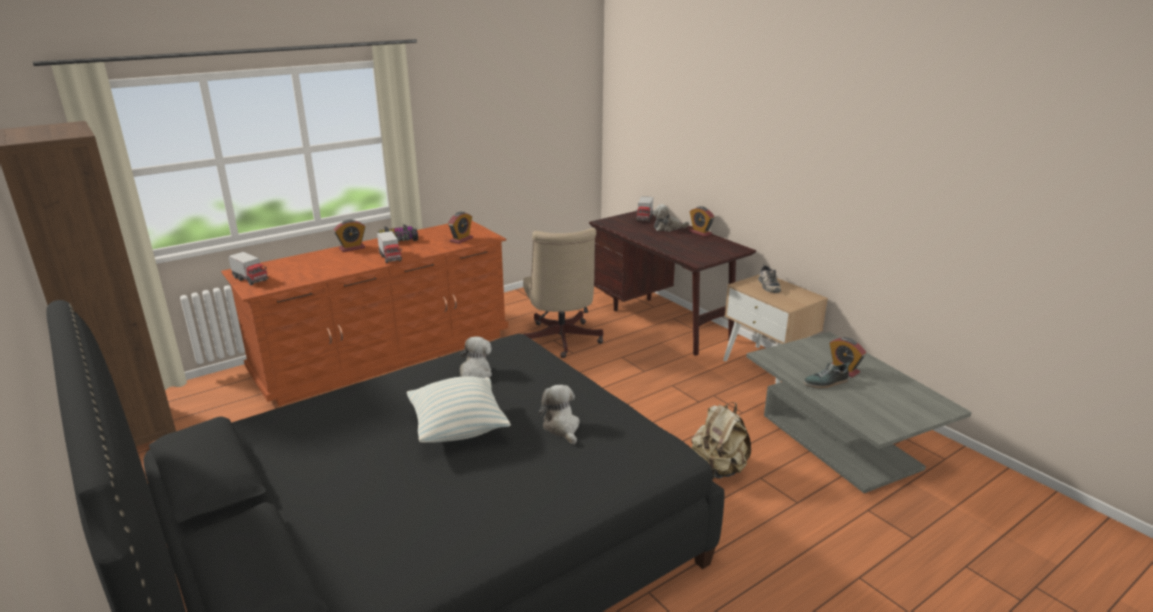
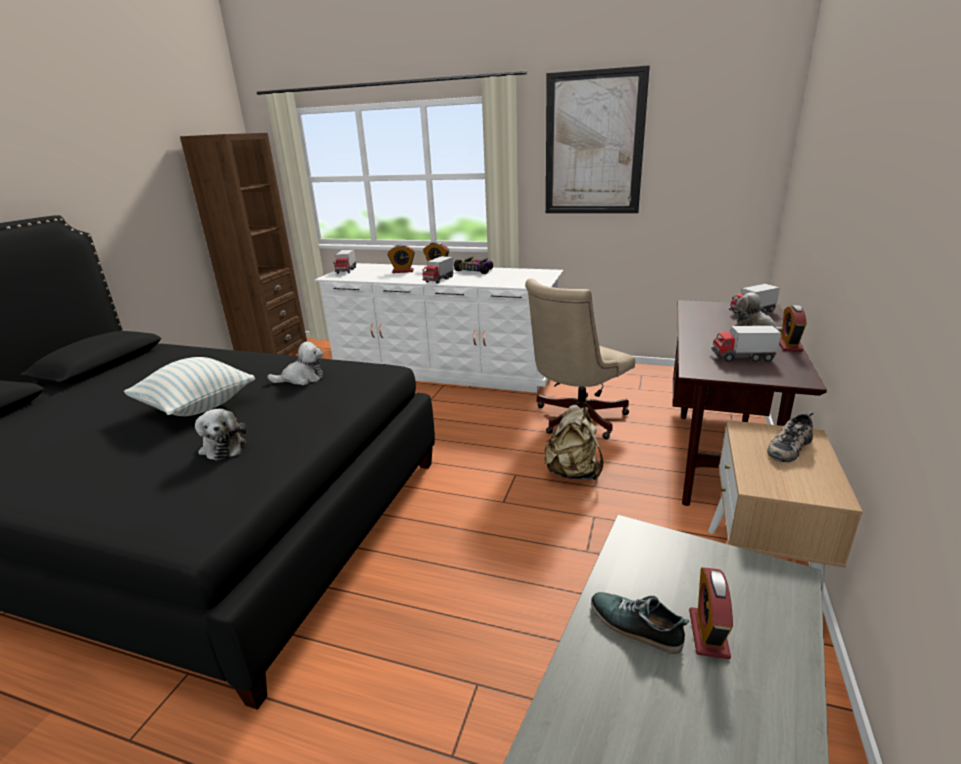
camera: 55 degrees right, 0 degrees up
(384, 354) = (444, 369): brown dresser -> white dresser
(461, 239) = (514, 281): alarm clock -> alarm clock (403, 271)
(471, 102) = (593, 144): none -> picture
(562, 427) = (223, 446): plush toy -> plush toy turned 120 degrees clockwise
(697, 247) = (742, 357): none -> toy truck
(719, 469) = (460, 632): beige backpack -> beige backpack (573, 472)

